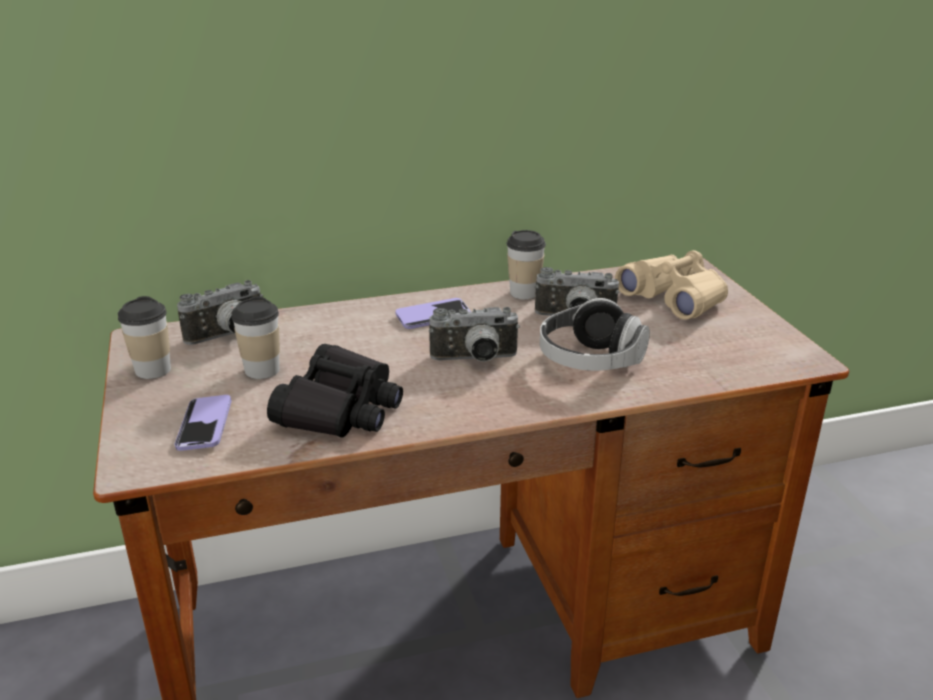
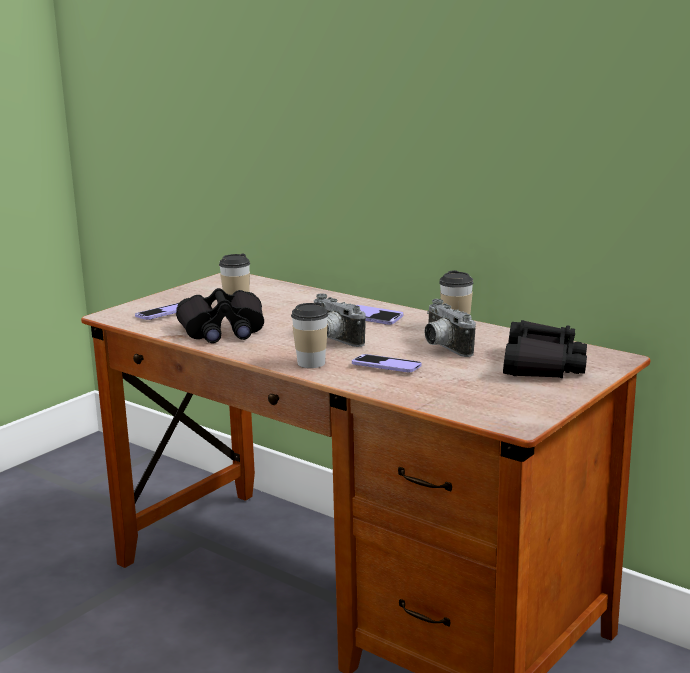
camera: 55 degrees right, 10 degrees down
(153, 370) = (201, 289): cup -> cup (311, 363)
(229, 336) = (261, 289): camera -> none
(590, 361) = (386, 366): headphones -> phone
(674, 298) = (542, 365): beige binoculars -> black binoculars

